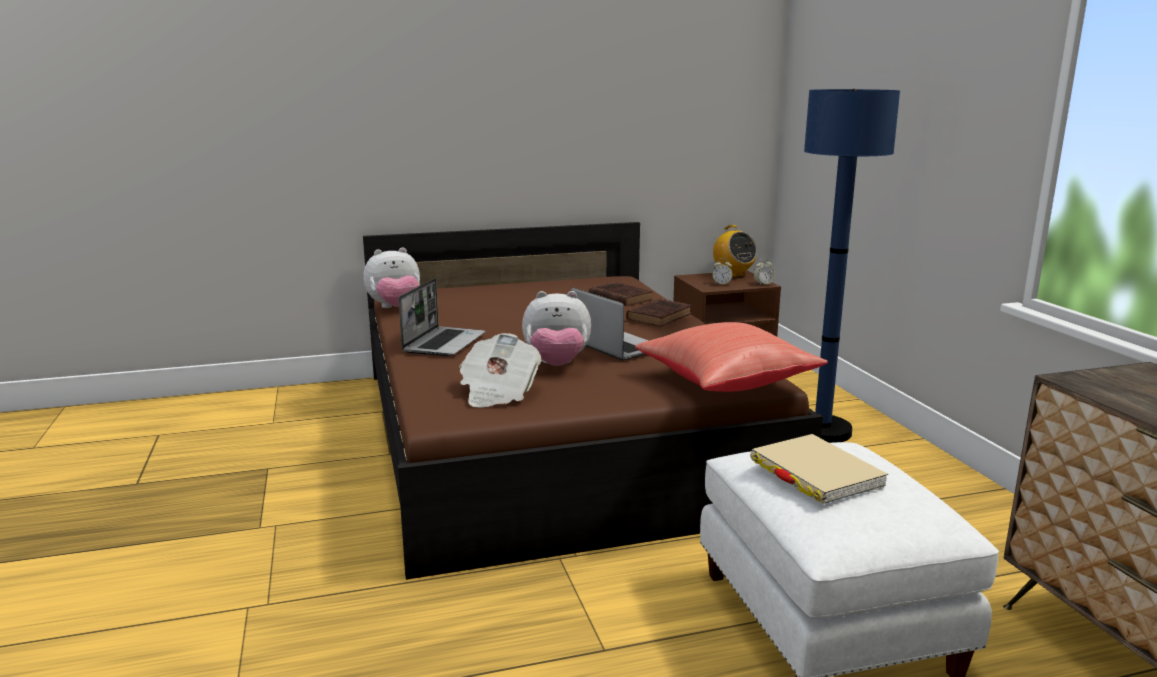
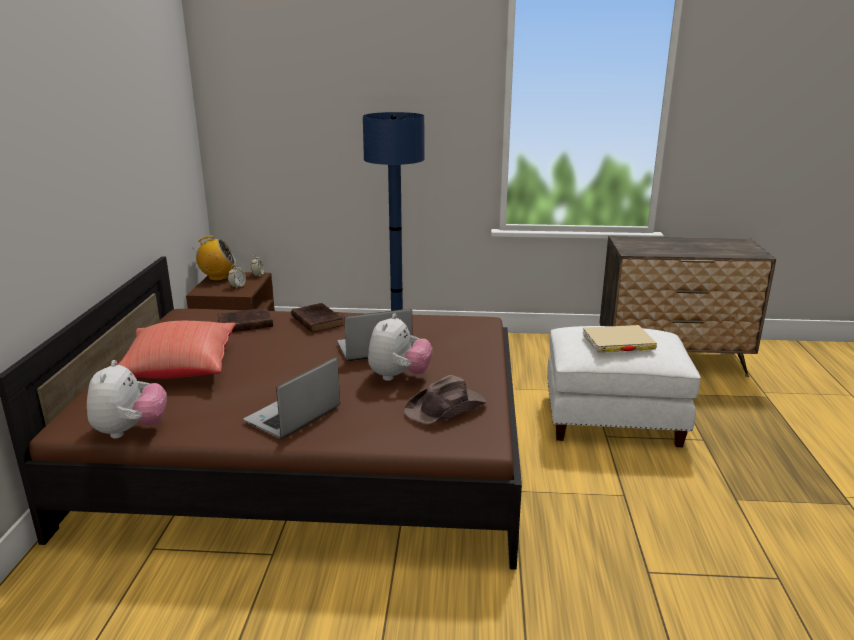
camera: 70 degrees left, 5 degrees up
(444, 343) = (293, 416): laptop -> laptop turned 90 degrees counterclockwise
(498, 392) = (446, 408): newspaper -> brown hat
(725, 382) = (475, 332): red pillow -> red pillow (179, 369)

